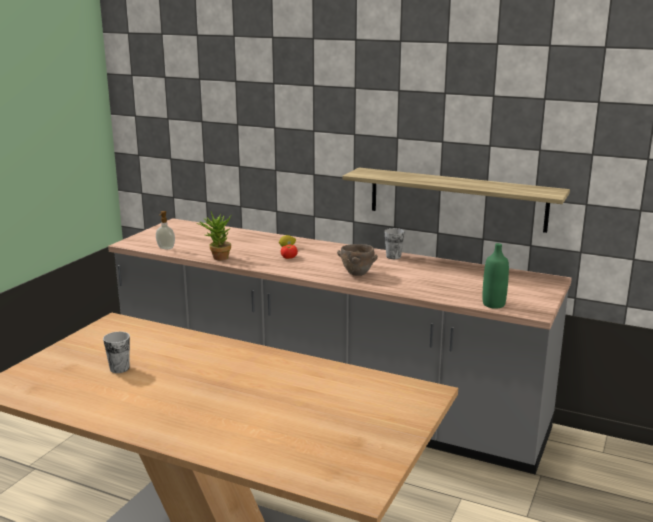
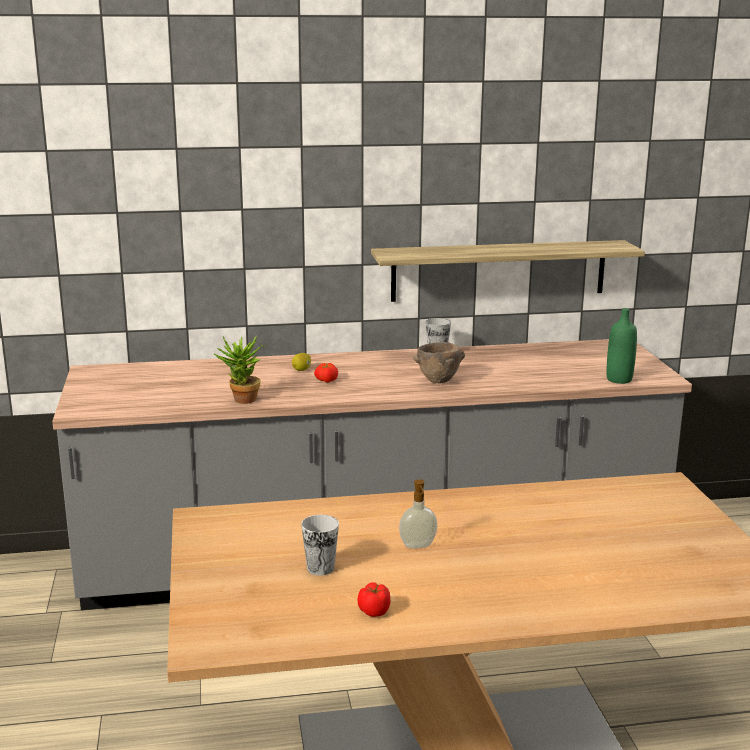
camera: 35 degrees left, 0 degrees up
(101, 402) = (375, 611): none -> tomato
(165, 248) = (147, 405): soap dispenser -> soap dispenser (418, 546)

